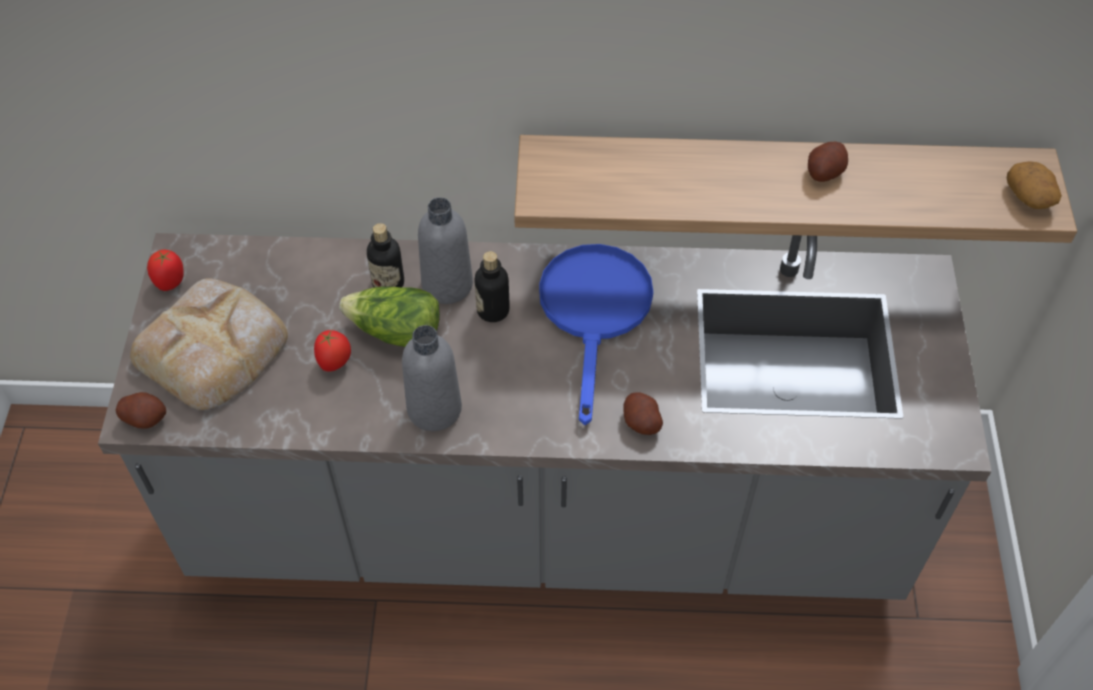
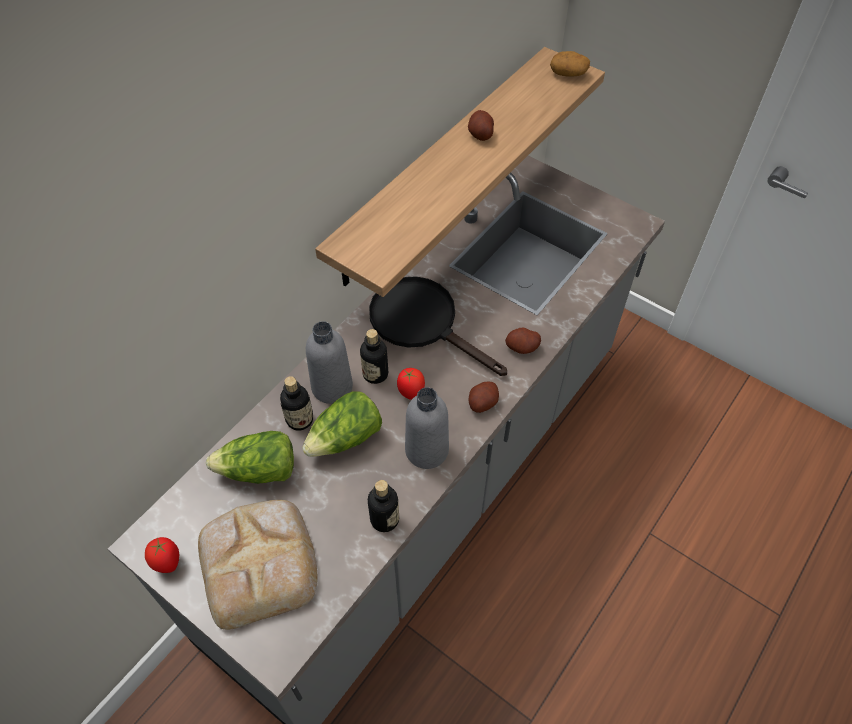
camera: 55 degrees left, 0 degrees up
(145, 418) = (282, 647): potato -> potato (482, 403)
(308, 287) = (259, 470): none -> lettuce
(328, 419) = (384, 519): none -> bottle
(335, 363) = (340, 489): tomato -> tomato (411, 392)
(595, 312) = (423, 323): blue frying pan -> black frying pan

